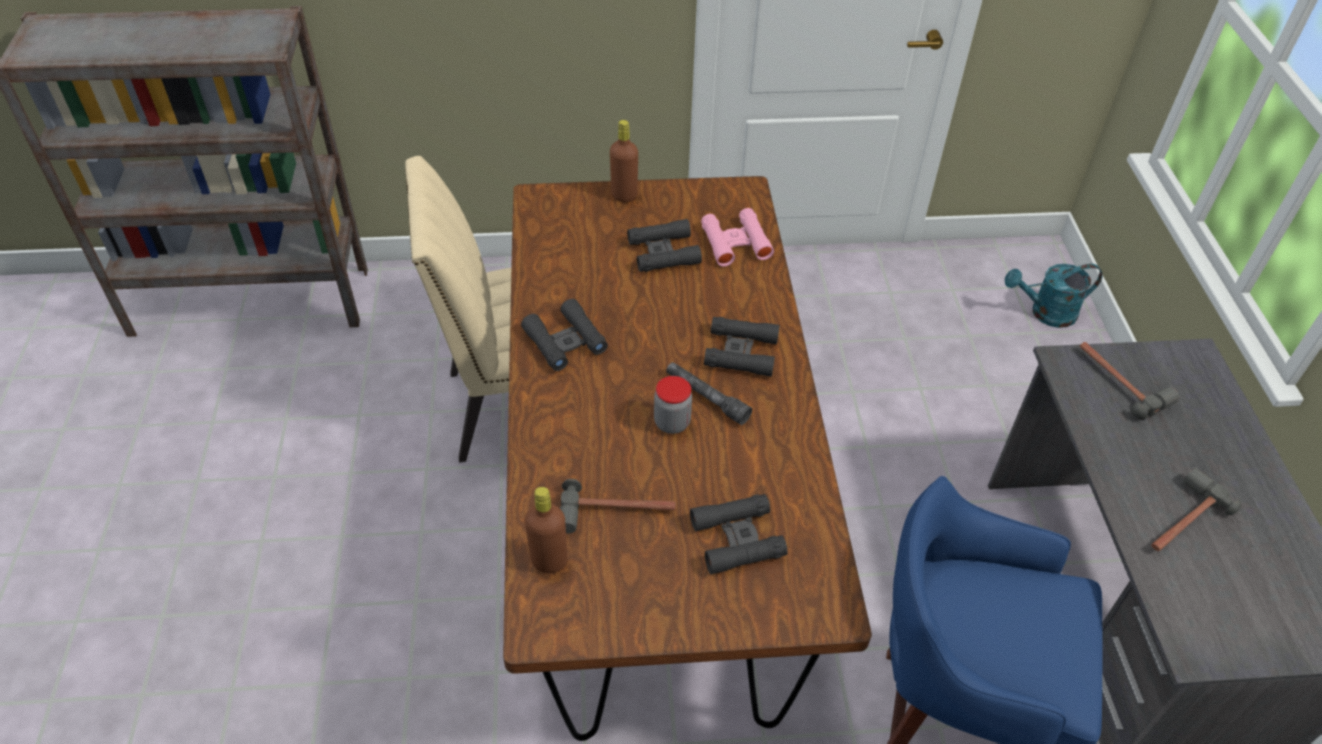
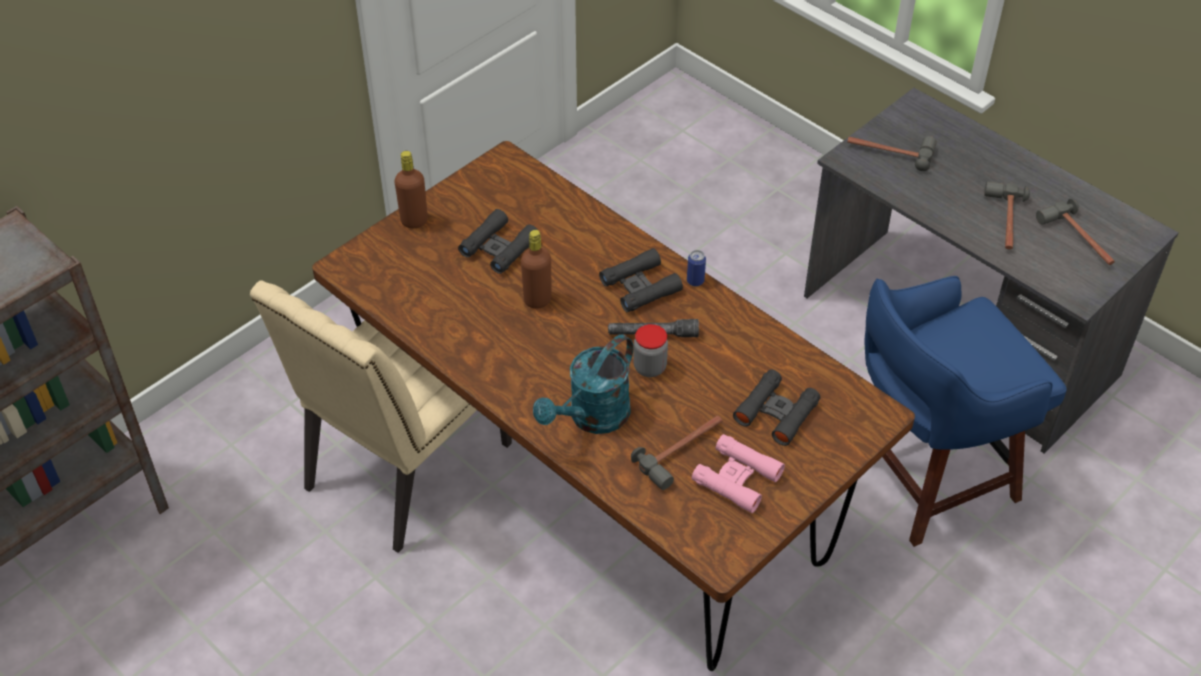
camera: 40 degrees left, 0 degrees up
(549, 560) = (676, 513): brown bottle -> brown bottle (537, 300)
(565, 341) = (506, 362): black binoculars -> none
(735, 243) = (544, 207): pink binoculars -> pink binoculars (737, 478)
(794, 377) = (695, 281): none -> can
(1045, 313) = (723, 138): turquoise watering can -> turquoise watering can (592, 418)
(1255, 594) = (1079, 240): none -> hammer

